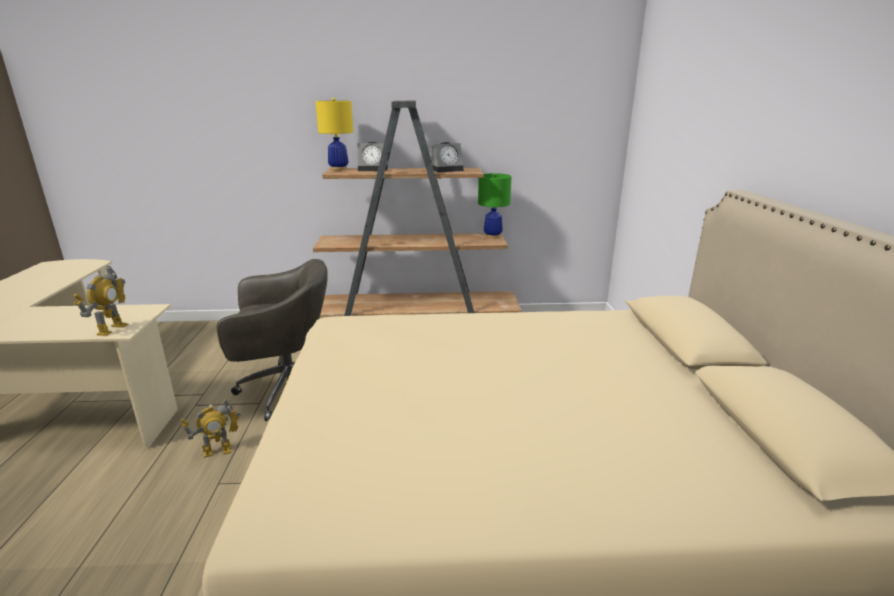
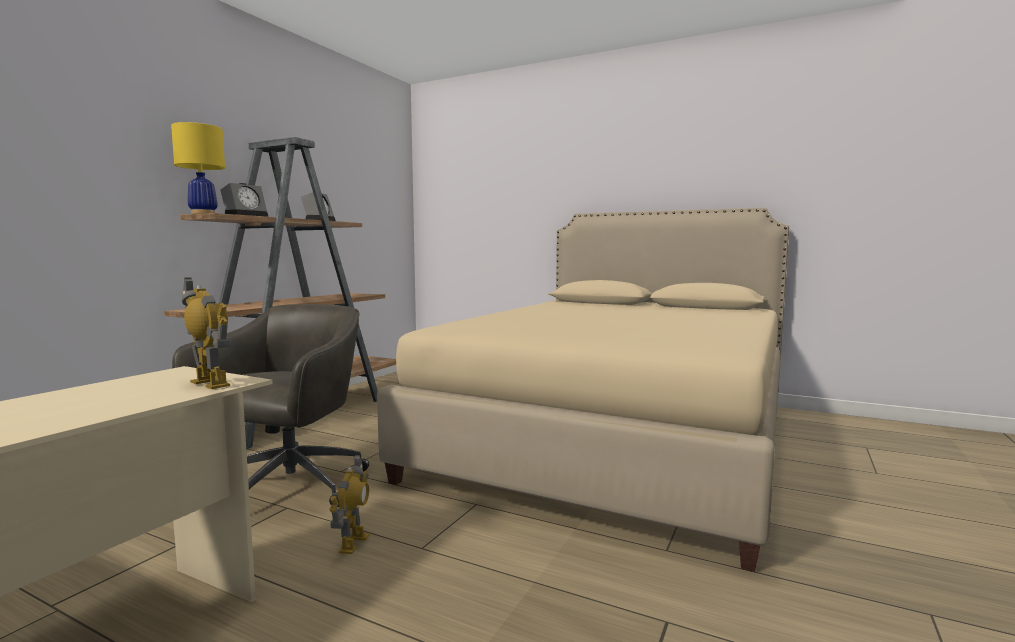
camera: 60 degrees left, 15 degrees down
(492, 236) = (353, 293): green table lamp -> none

